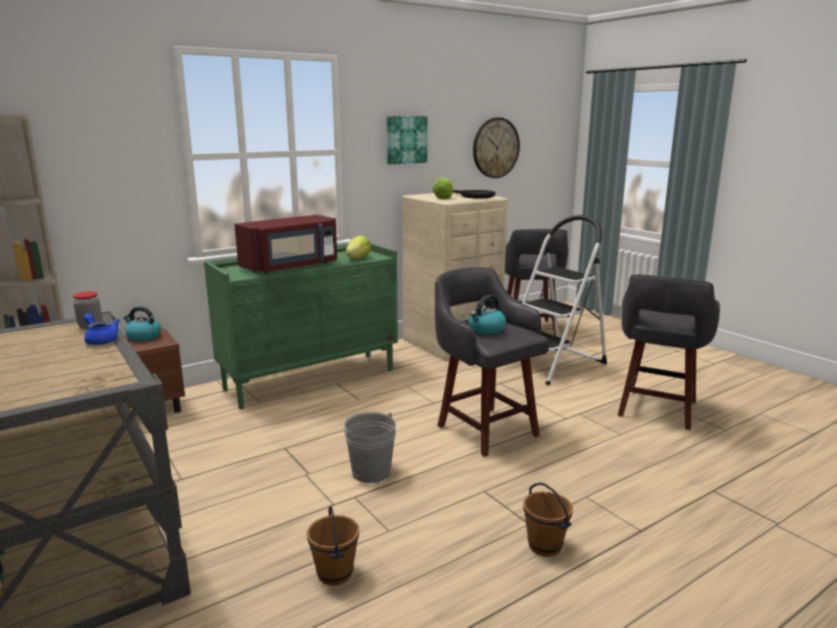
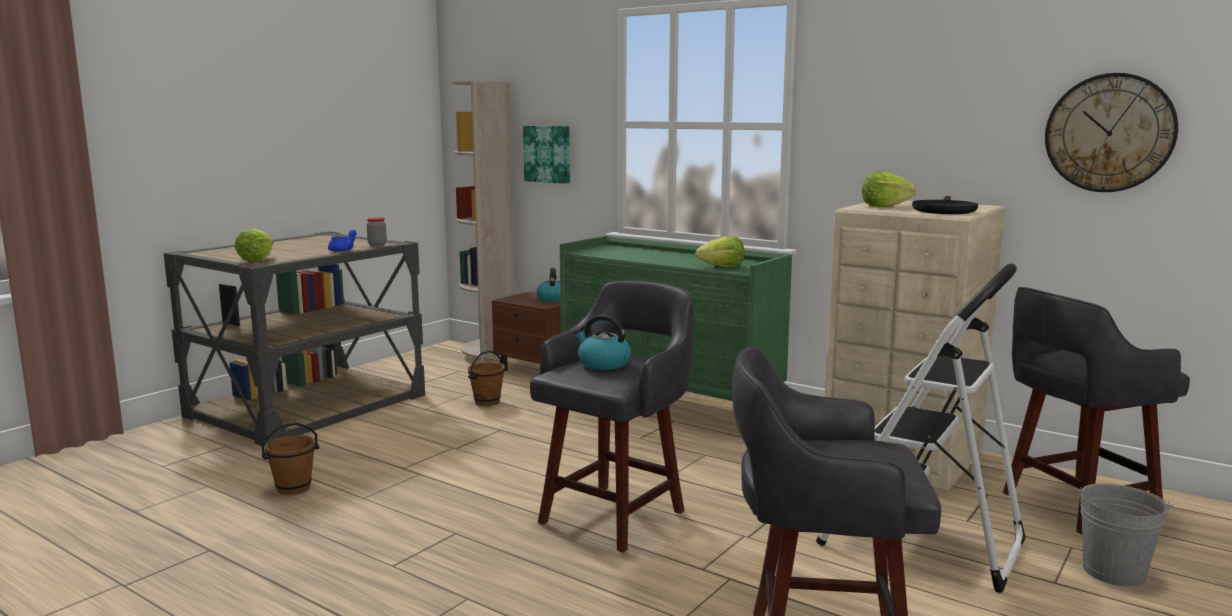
camera: 70 degrees right, 5 degrees down
(89, 381) = (256, 259): none -> lettuce
(291, 267) = (646, 257): red microwave -> none
(371, 472) = (471, 472): grey bucket -> grey bucket (1114, 572)
(406, 139) = (899, 112): picture -> picture (548, 154)
(545, 546) = (349, 579): brown bucket -> brown bucket (487, 402)

